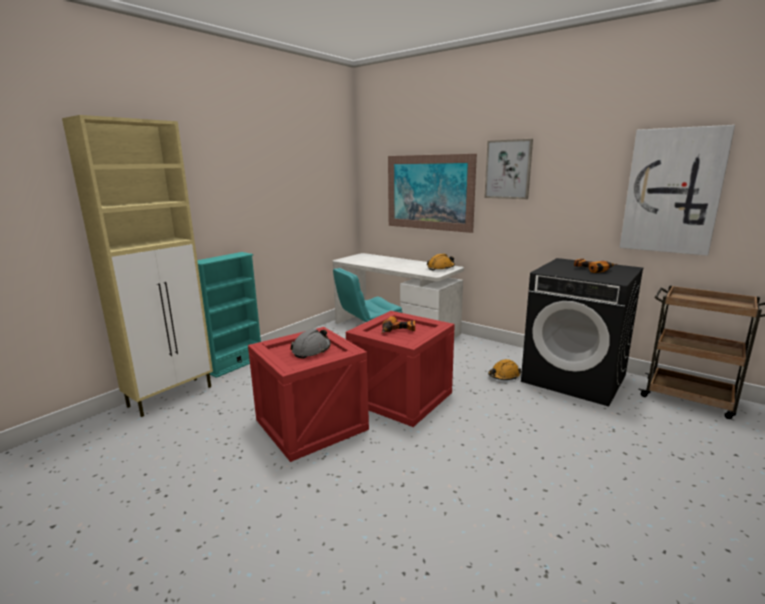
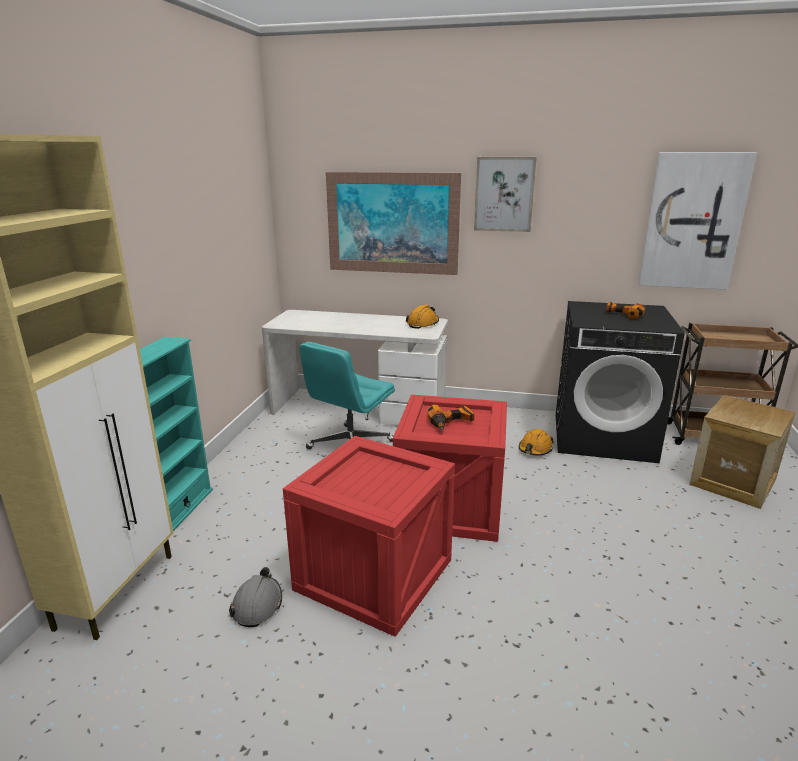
camera: 25 degrees left, 5 degrees up
(311, 350) = (376, 476): grey hard hat -> grey hard hat (257, 605)
(672, 435) = (733, 482): none -> crate

